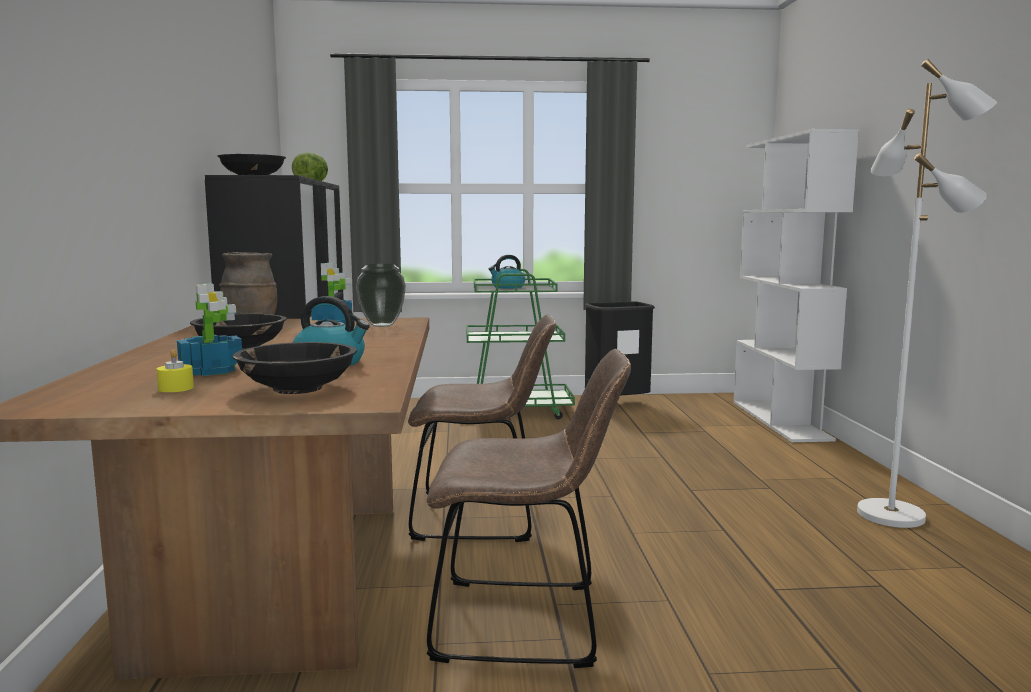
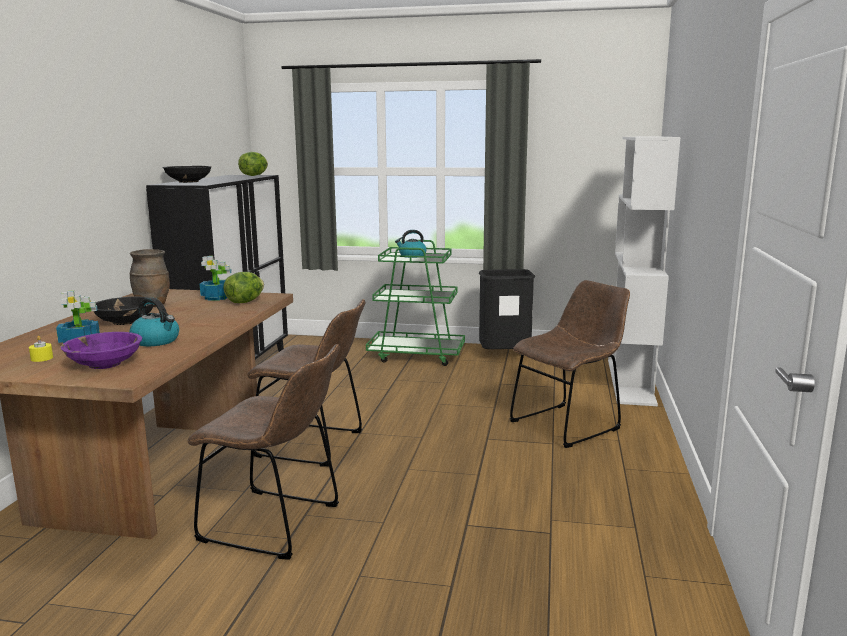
camera: 15 degrees right, 5 degrees up
(297, 388) = (104, 364): black bowl -> purple bowl
(381, 325) = (245, 302): vase -> lettuce
(764, 467) = (568, 424): none -> brown chair
(892, 515) = (627, 478): white floor lamp -> none

